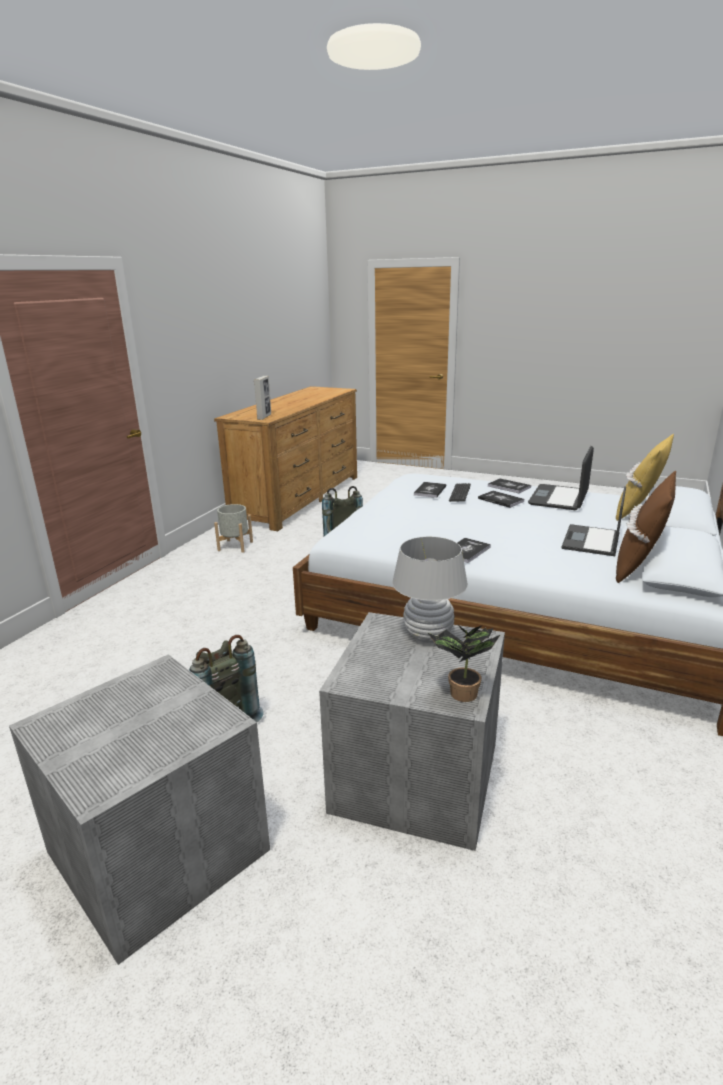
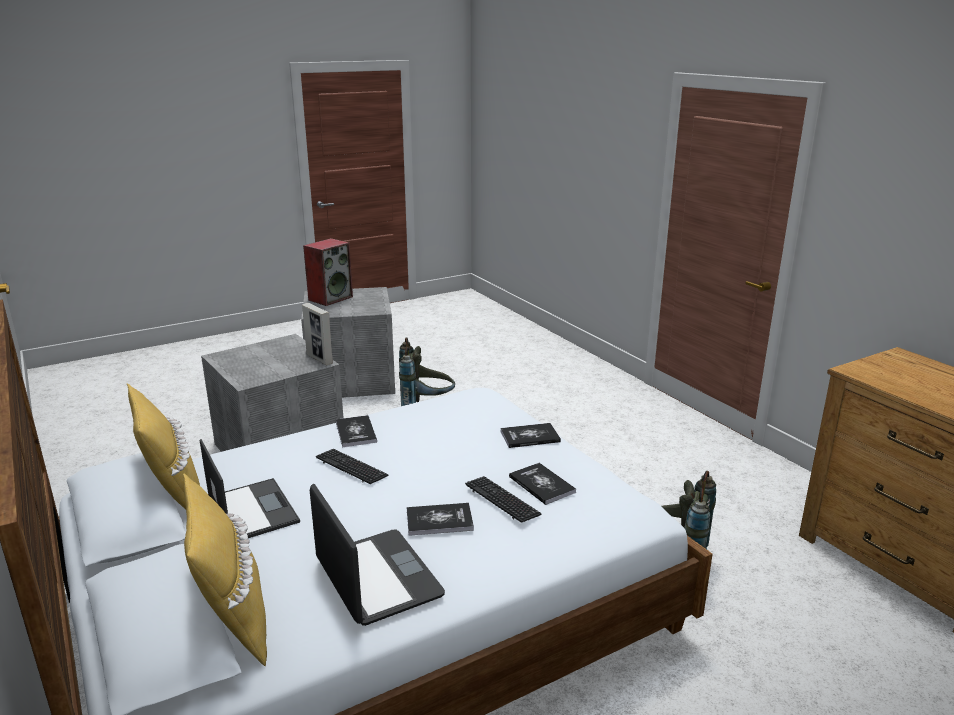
camera: 125 degrees right, 0 degrees up
(120, 753) = (330, 298): none -> speaker
(235, 546) = (757, 490): grey planter -> none
(264, 417) = (879, 373): picture frame -> picture frame (319, 359)
(428, 636) = (281, 369): white table lamp -> none
(460, 695) = (225, 357): potted plant -> none
(504, 534) = (351, 468): none -> keyboard
(509, 487) = (484, 566): book -> book (530, 436)
(639, 566) = (173, 498): brown pillow -> yellow pillow

